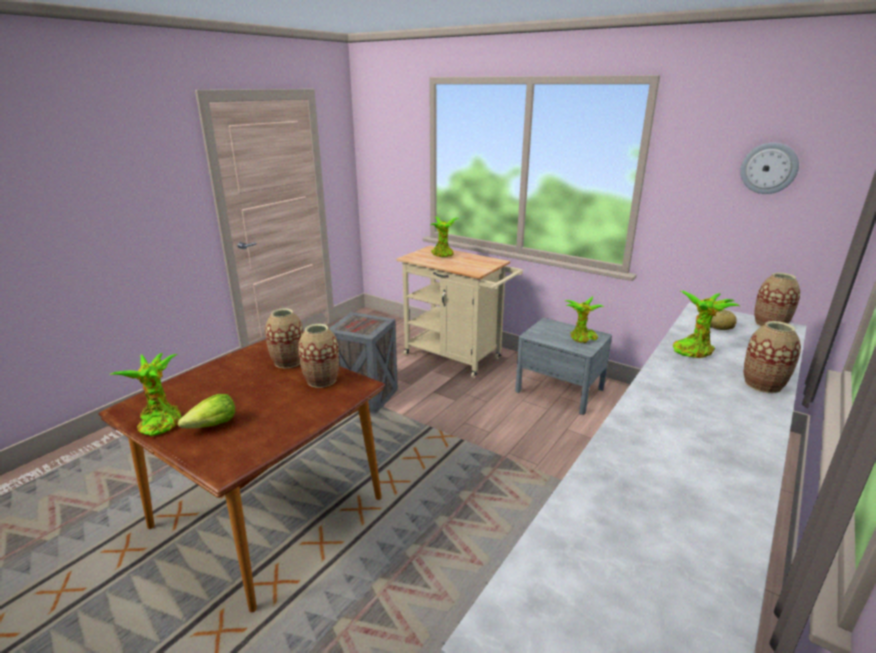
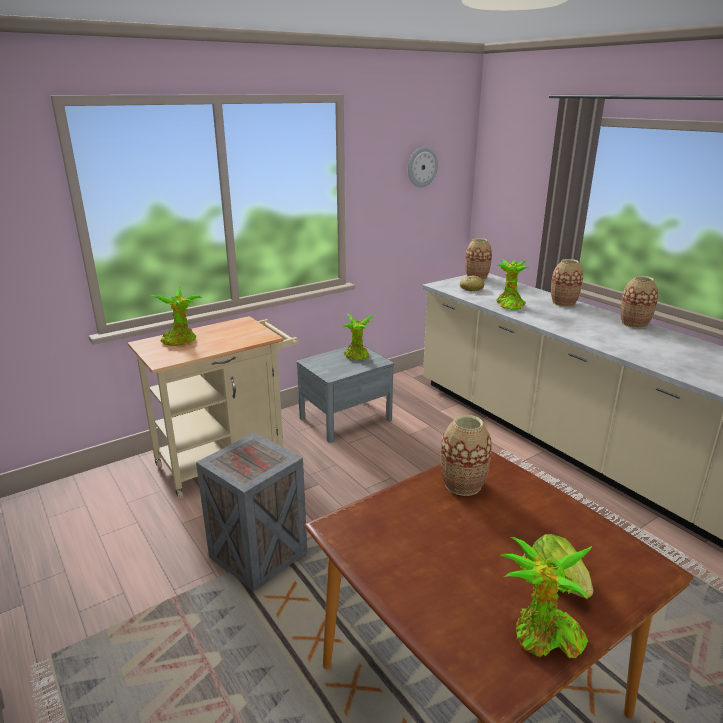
camera: 70 degrees left, 0 degrees up
(288, 362) = (400, 506): vase -> vase (634, 324)

